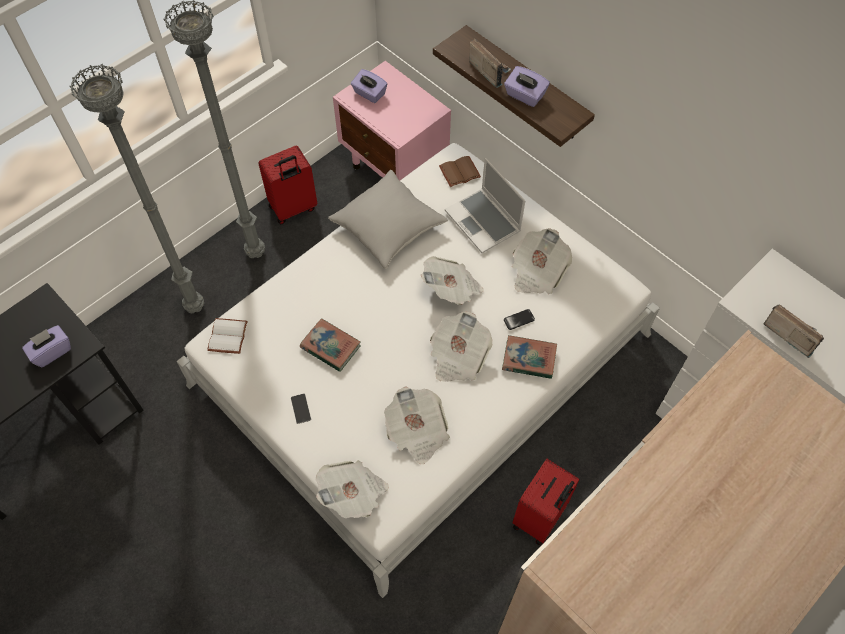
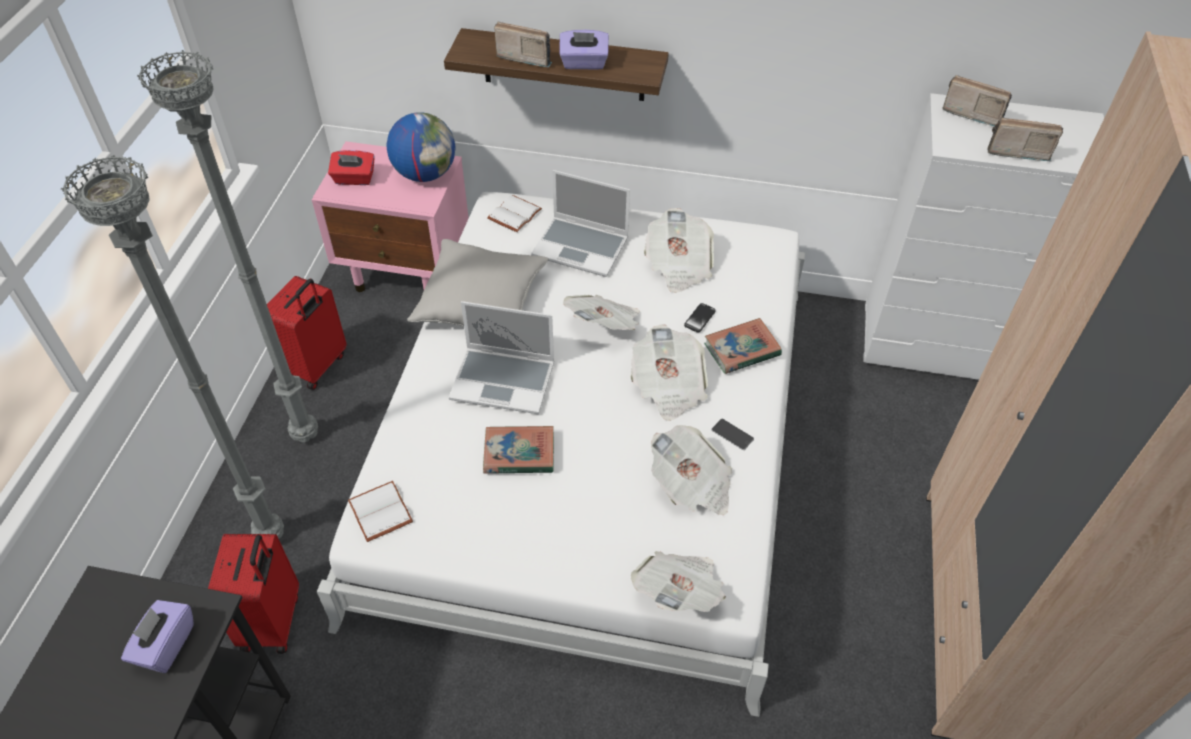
camera: 35 degrees left, 10 degrees down
(301, 408) = (539, 538): phone -> phone (732, 434)
(359, 292) = (504, 381): none -> laptop
(369, 94) = (354, 179): purple tissue box -> red tissue box
(417, 112) = (425, 174): none -> globe
(459, 171) = (514, 213): brown book -> white book
(540, 518) = (845, 525): red suitcase -> red suitcase (273, 622)
(788, 282) = (971, 112): none -> radio

